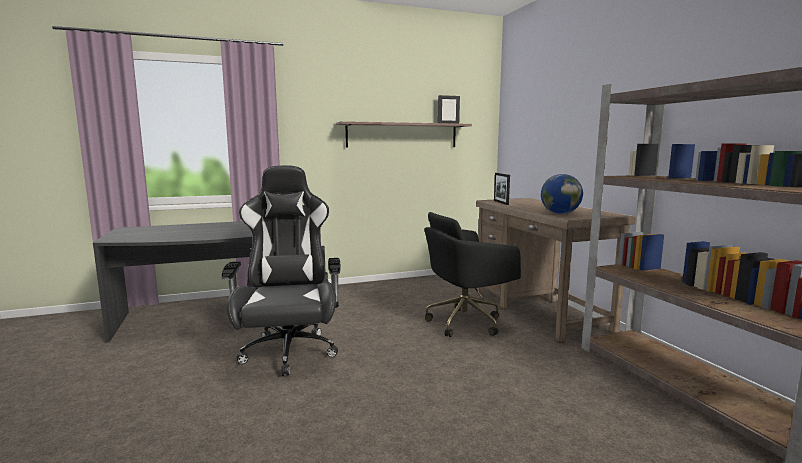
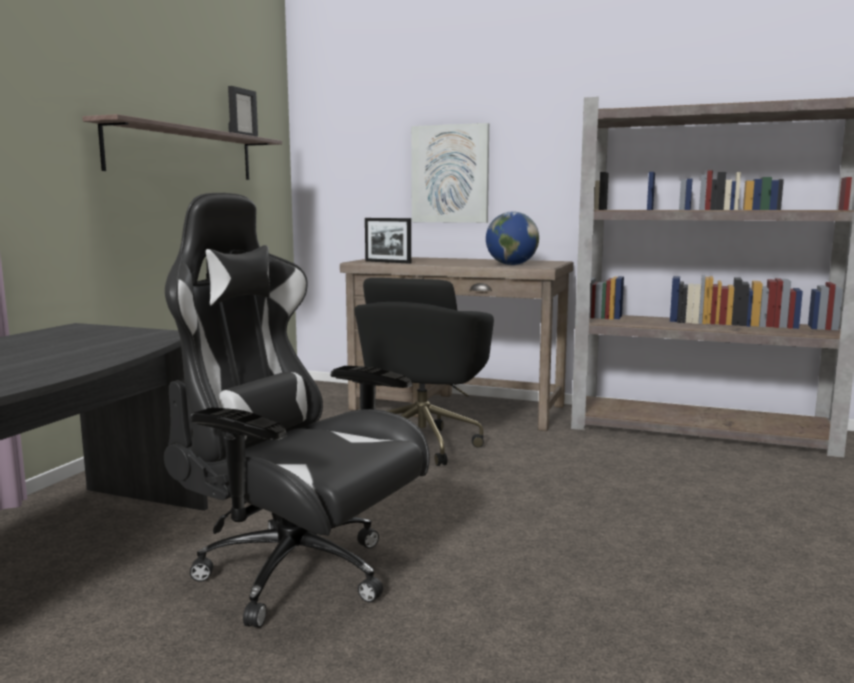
camera: 50 degrees left, 0 degrees up
(568, 143) = (450, 174): none -> picture

